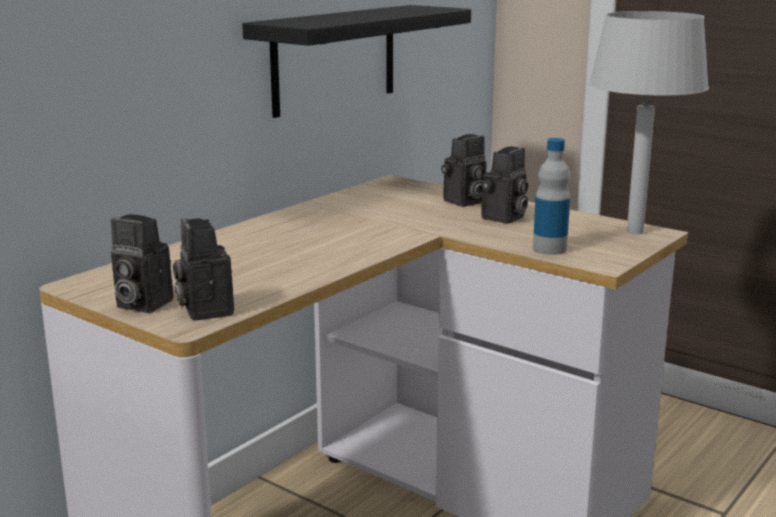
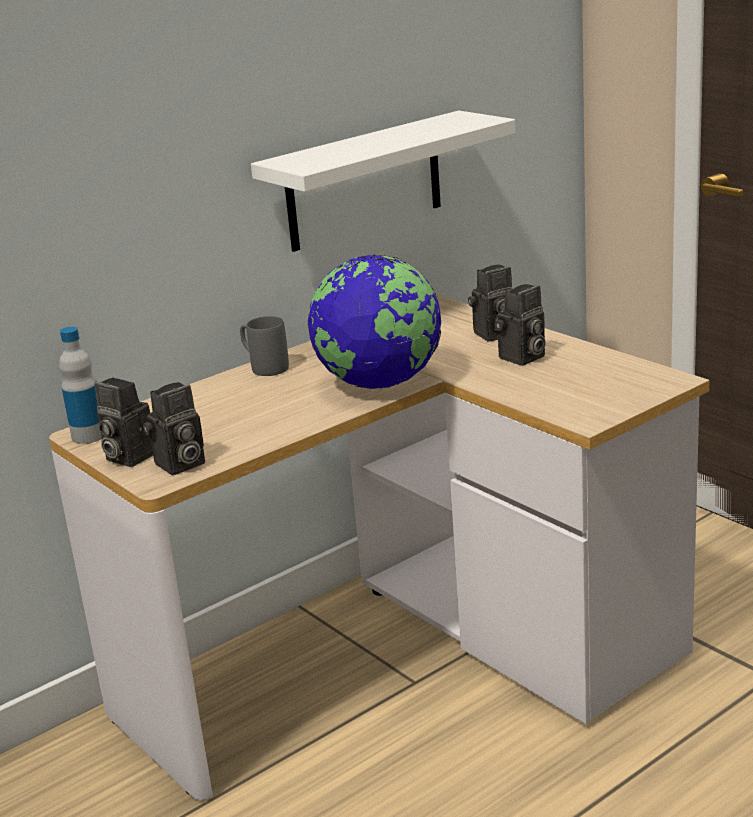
camera: 15 degrees right, 5 degrees up
(204, 310) = (179, 465): camera -> camera turned 120 degrees counterclockwise
(251, 227) = (264, 367): none -> grey mug
(334, 59) = (364, 182): black shelf -> white shelf
(379, 238) = (380, 383): none -> globe
(549, 249) = (543, 400): bottle -> bottle (89, 436)
(634, 231) = (649, 378): grey table lamp -> none

